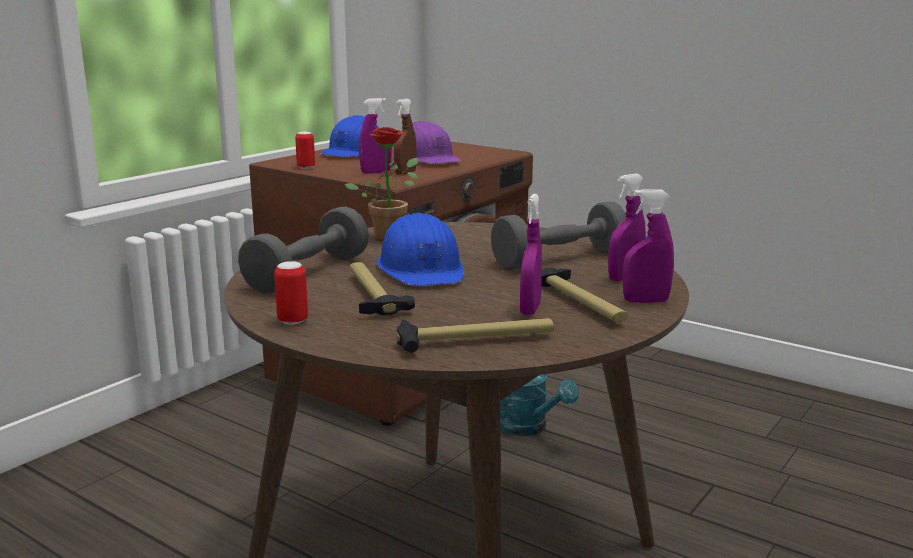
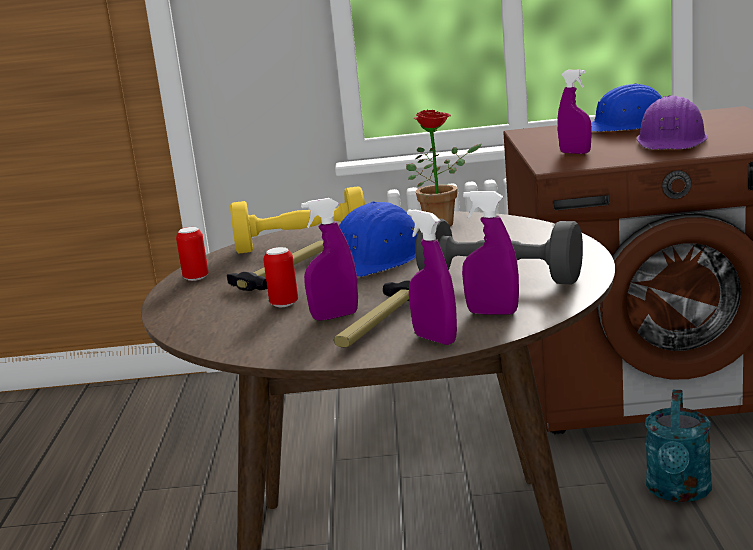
camera: 55 degrees right, 0 degrees up
(306, 167) = (533, 140): can -> can (284, 304)
(308, 274) = (302, 244): grey dumbbell -> yellow dumbbell
(405, 173) = (600, 157): brown spray bottle -> none
(475, 341) = (232, 327): hammer -> none

